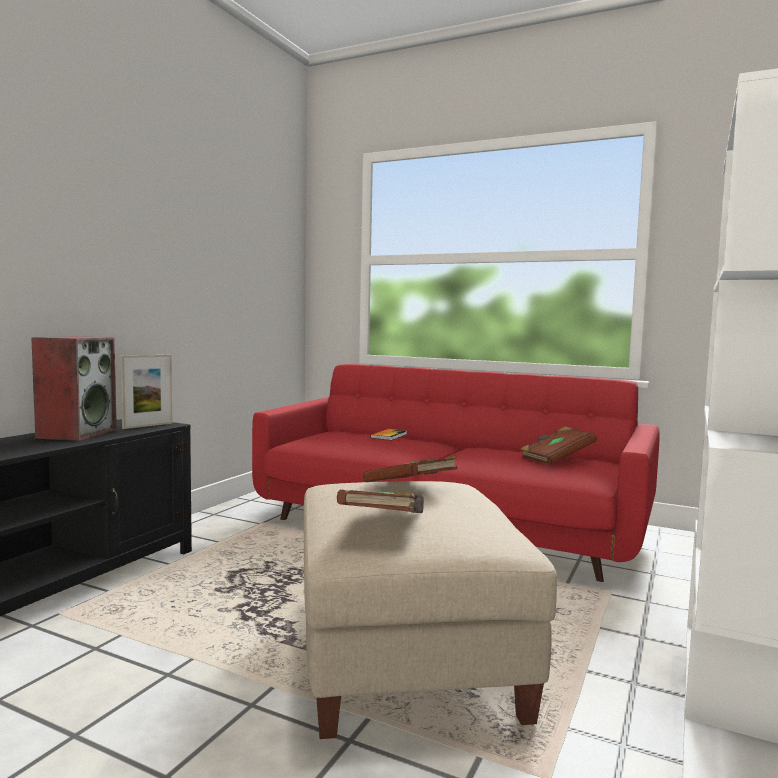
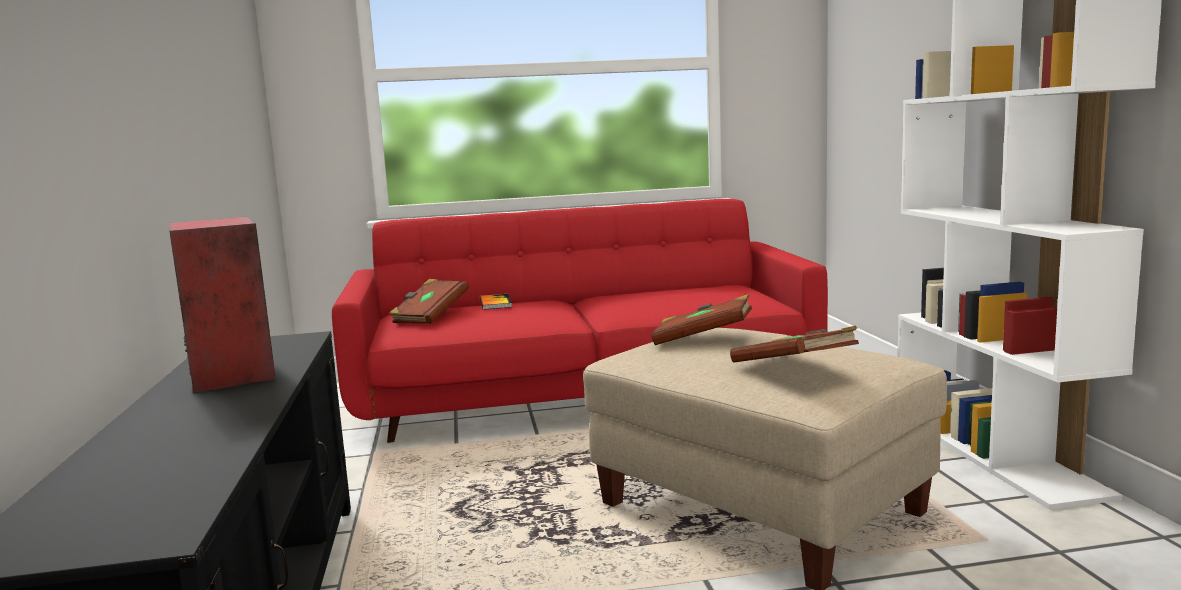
camera: 35 degrees left, 5 degrees up
(147, 426) = (285, 344): picture frame -> none
(556, 459) = (708, 290): brown book -> brown book (429, 317)

